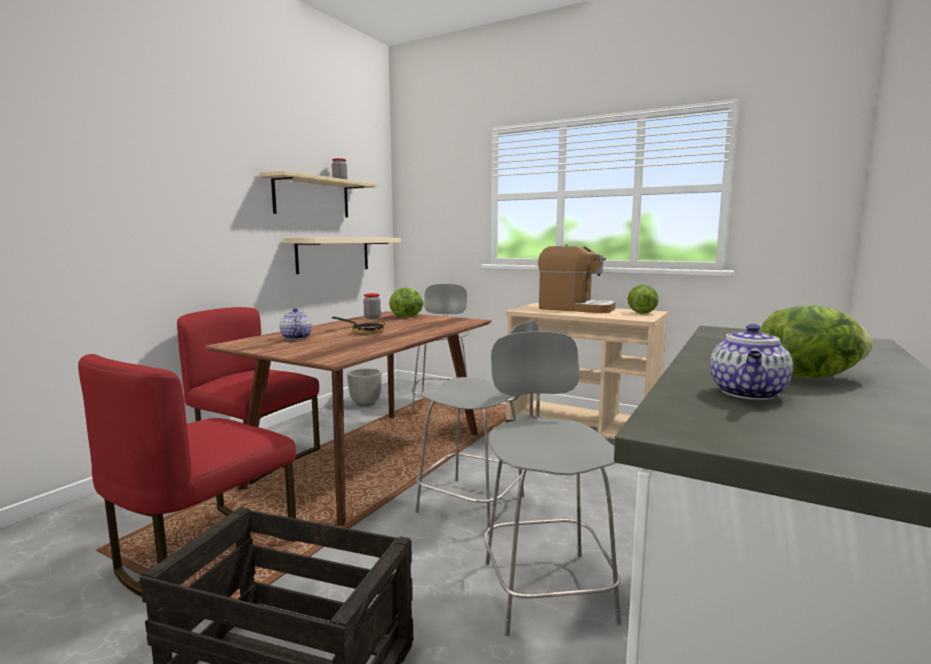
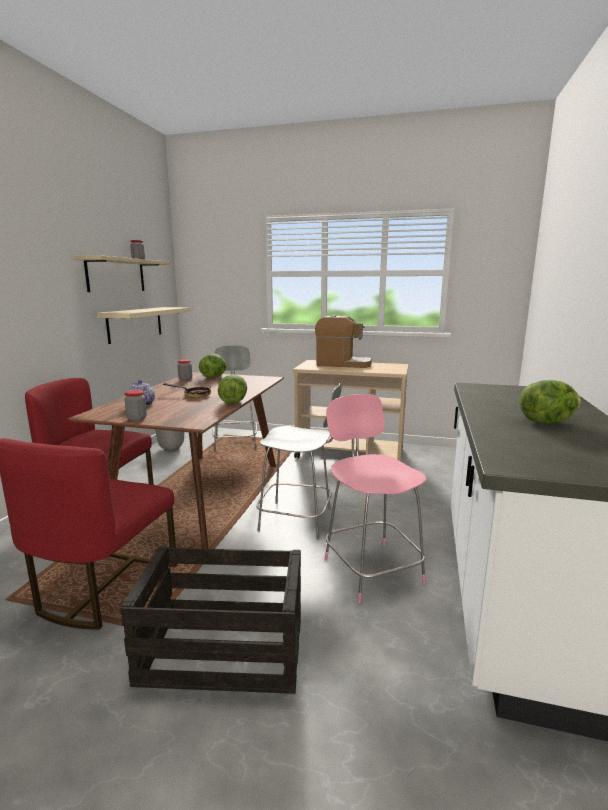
camera: 15 degrees left, 5 degrees up
(273, 350) = (137, 419): none -> jar
(545, 587) = (371, 568): grey stool -> pink stool
(641, 313) = (392, 366): lettuce -> lettuce (233, 402)
(748, 393) = (526, 437): teapot -> none

